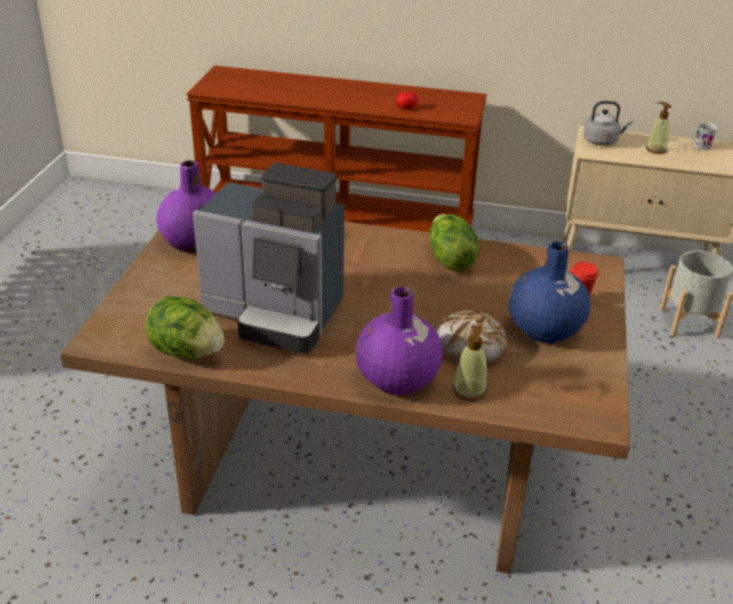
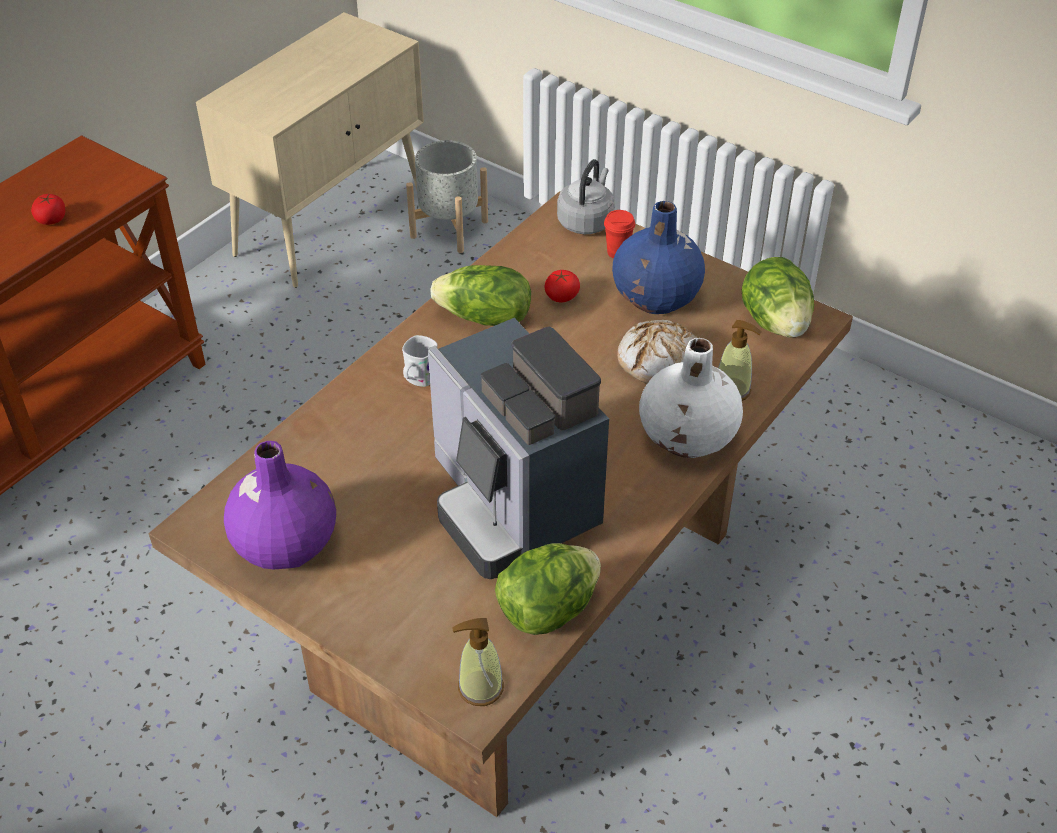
camera: 65 degrees left, 10 degrees up
(276, 314) = (511, 504): coffee machine -> coffee machine turned 105 degrees clockwise
(397, 379) = (688, 437): purple vase -> white vase
(503, 285) = (561, 296): none -> tomato
(574, 399) = (775, 323): none -> lettuce
(602, 141) = (251, 101): grey kettle -> grey kettle (586, 221)
(655, 149) = (306, 73): soap dispenser -> soap dispenser (480, 687)
(699, 146) = (325, 41): white mug -> white mug (418, 379)

